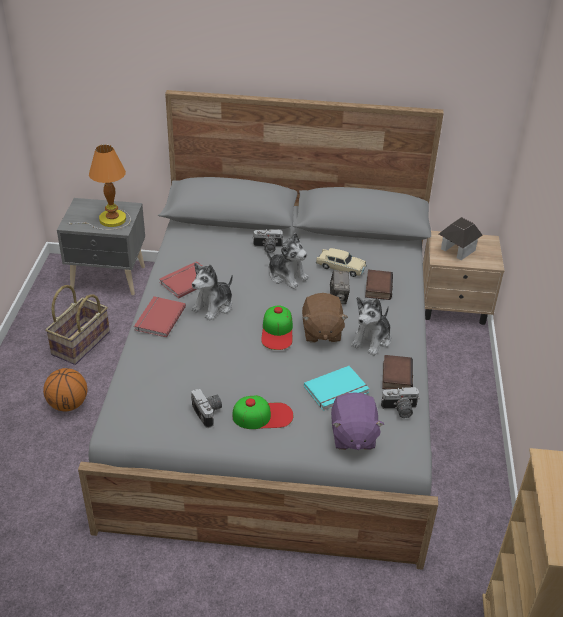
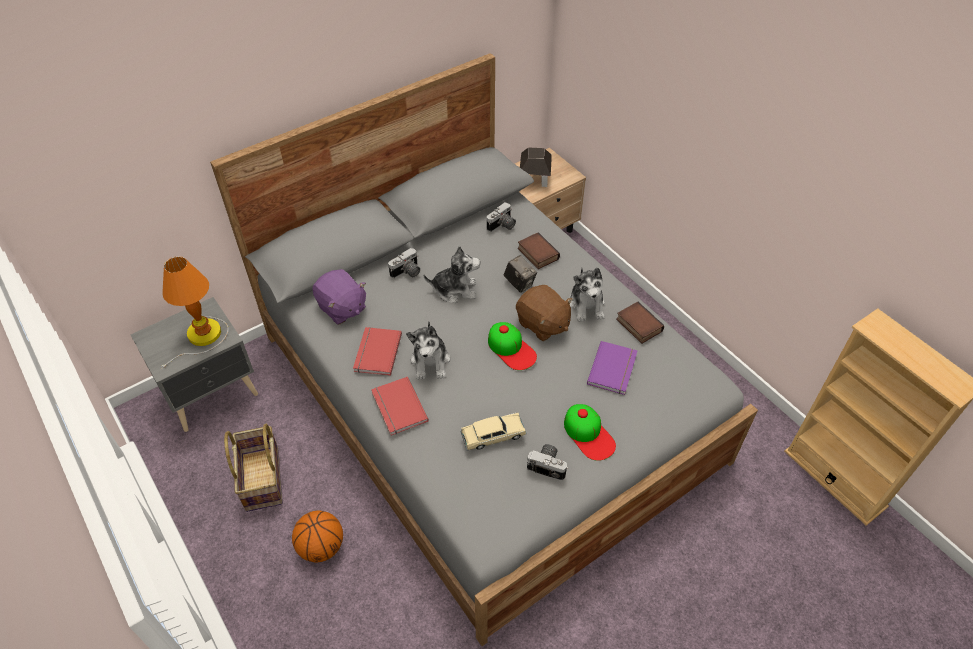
camera: 40 degrees left, 10 degrees up
(263, 415) = (589, 434): cap -> cap turned 105 degrees clockwise
(337, 390) = (614, 369): turquoise book -> purple book
(340, 268) = (488, 253): beige toy car -> beige toy car (493, 436)
(353, 436) = (668, 400): purple plush toy -> purple plush toy (342, 308)
(399, 410) = (673, 353): camera -> camera (502, 226)

